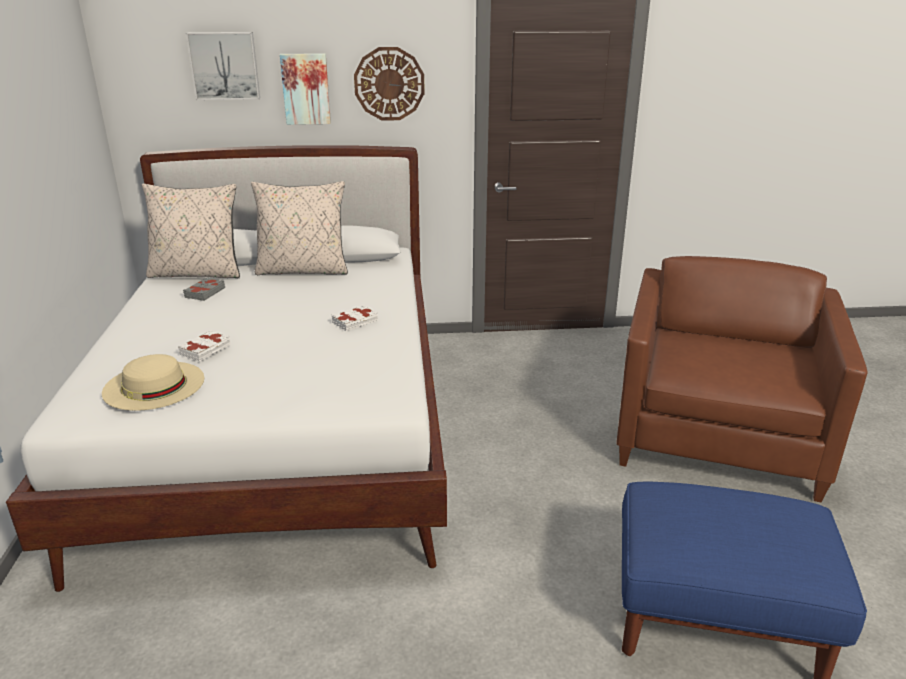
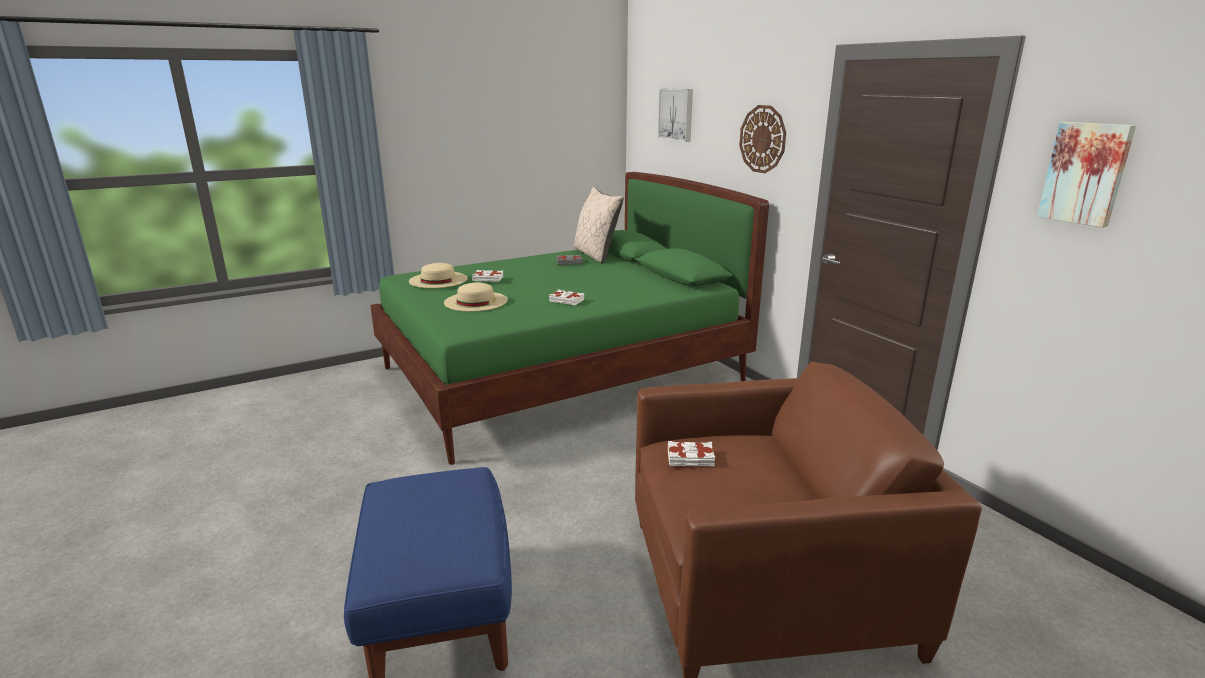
camera: 65 degrees right, 5 degrees down
(282, 432) = (561, 375): white bed -> green bed
(289, 373) = (476, 301): none -> beige hat
(303, 270) = (636, 273): beige pillow -> none
(306, 89) = (714, 137): picture -> picture (1086, 173)
(700, 366) = (690, 458): none -> white book

